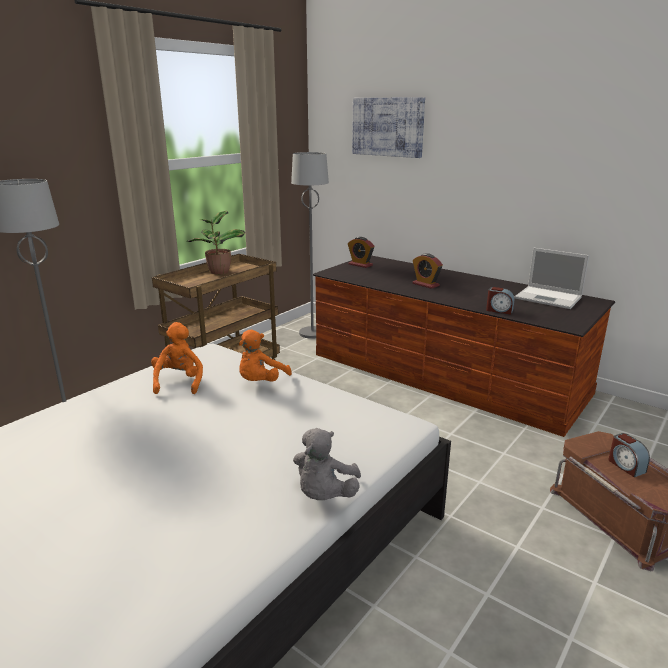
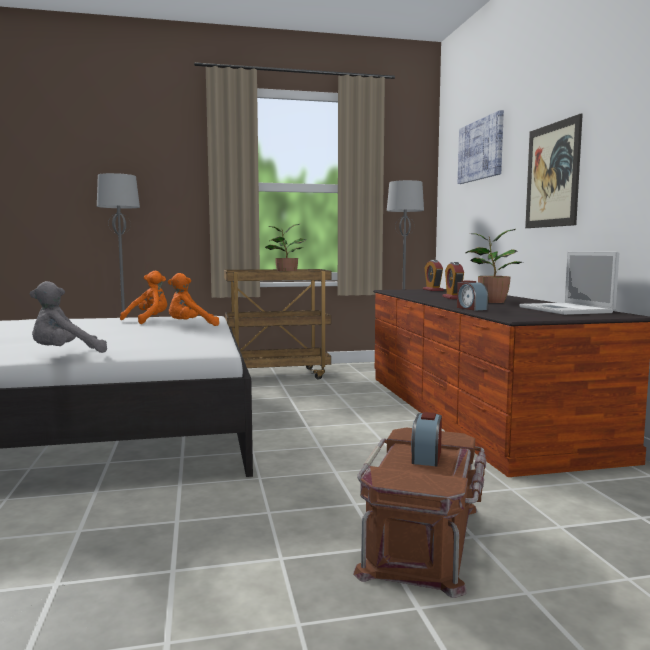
camera: 40 degrees right, 15 degrees down
(470, 289) = (491, 302): none -> potted plant
(495, 174) = (552, 175): none -> picture

